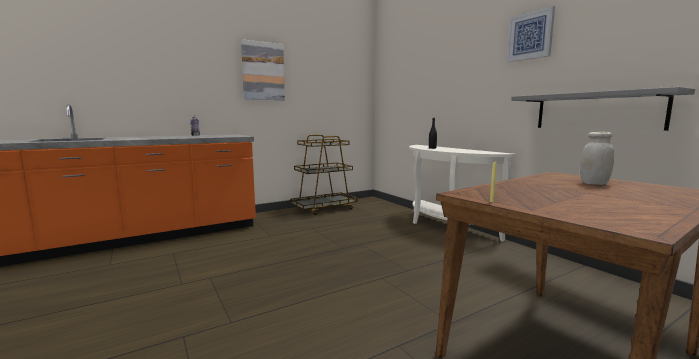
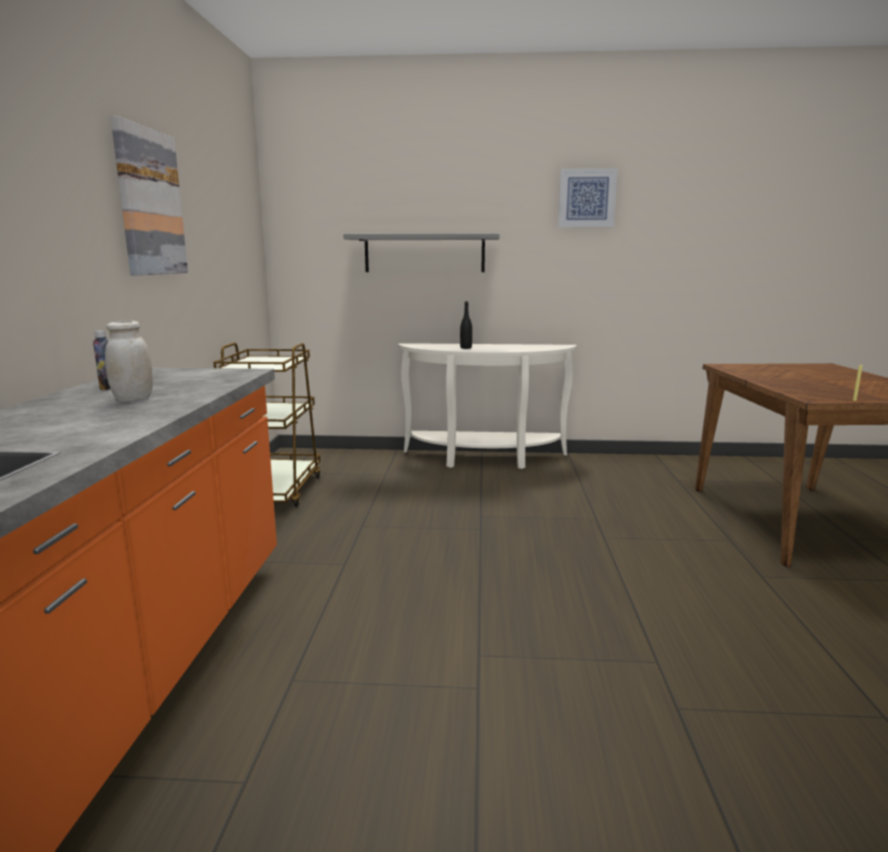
camera: 55 degrees left, 5 degrees up
(594, 183) = (780, 370): white jar -> white jar (133, 399)
(596, 111) = (663, 293): grey shelf -> grey shelf (424, 253)

